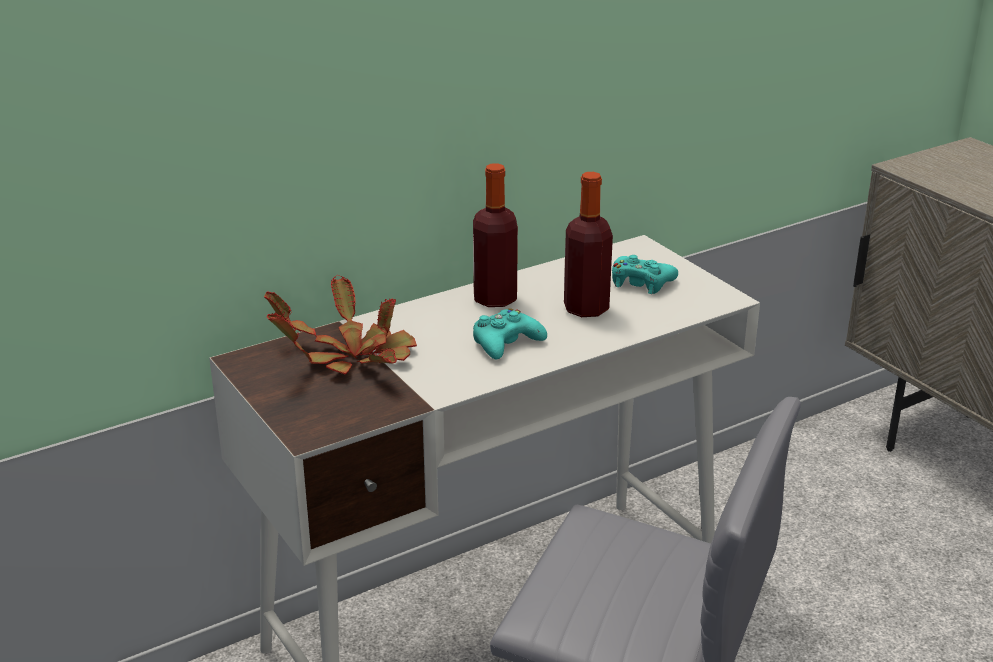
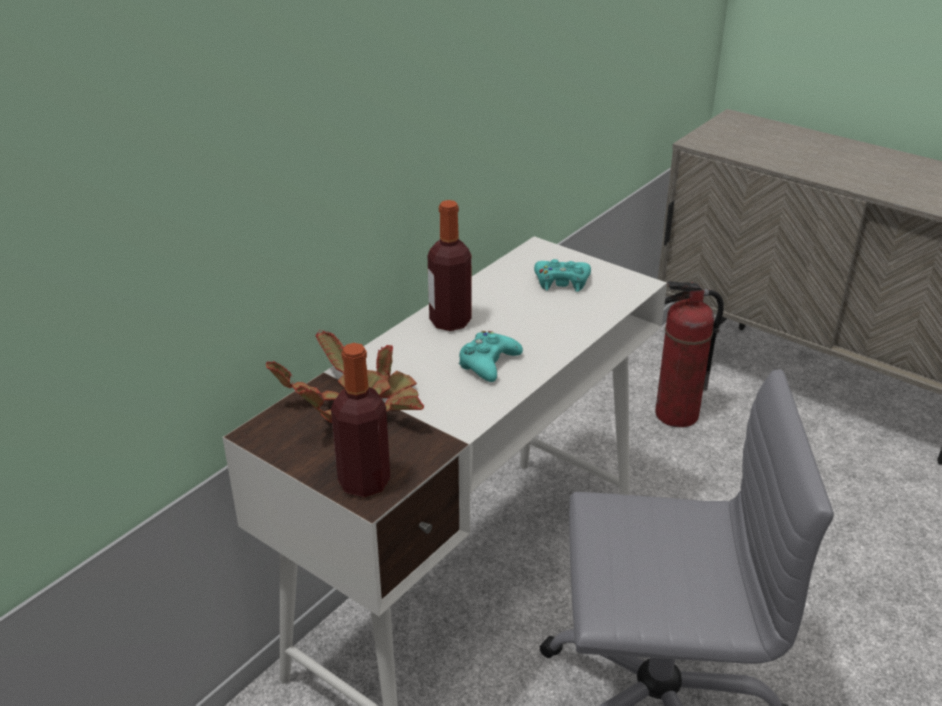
camera: 20 degrees left, 5 degrees up
(586, 308) = (533, 316): bottle -> bottle (364, 482)
(831, 493) = (676, 415): none -> fire extinguisher

